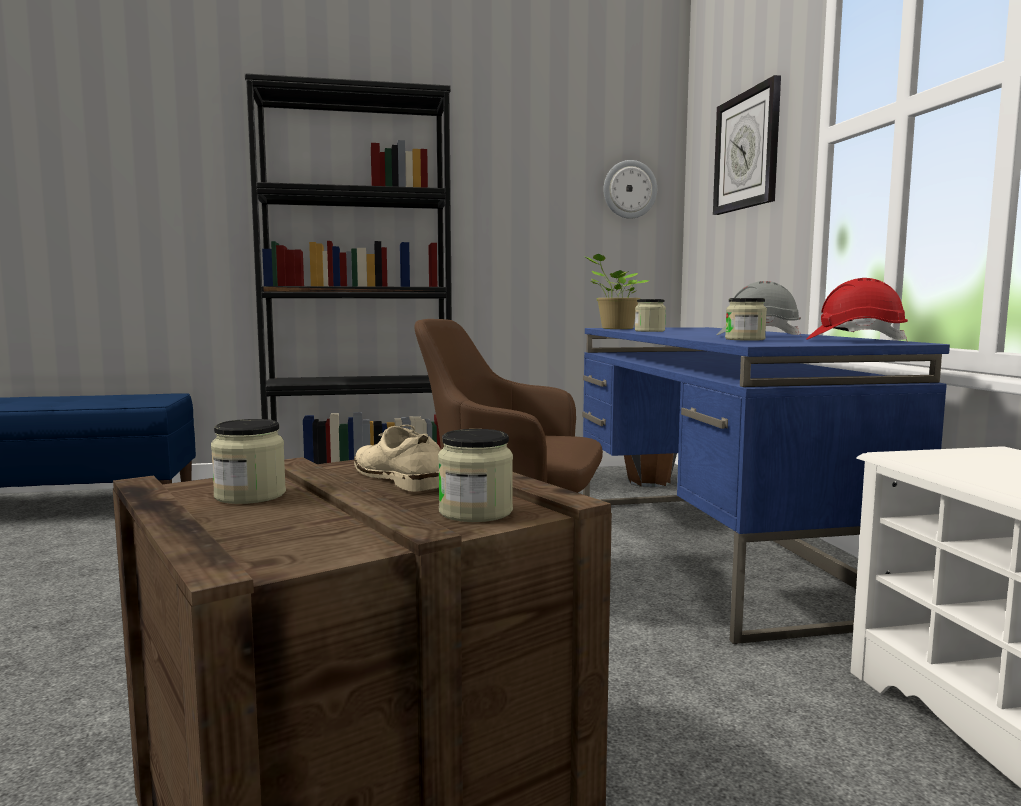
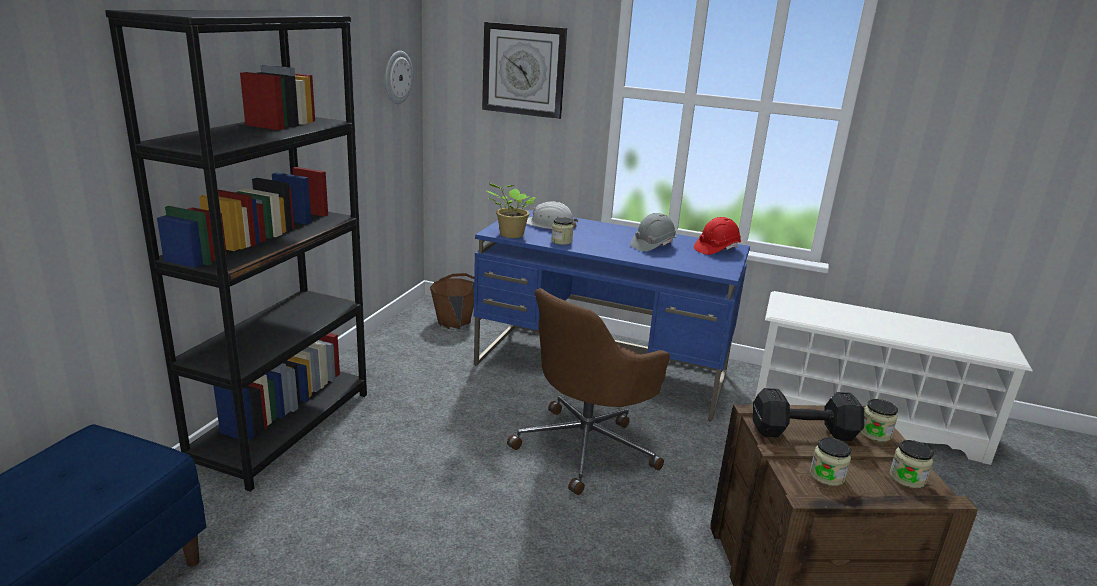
camera: 60 degrees left, 15 degrees up
(397, 478) = (805, 432): beige shoe -> black dumbbell
(693, 329) = (550, 224): none -> white hard hat
(744, 339) = (684, 260): jar -> jar (907, 478)

